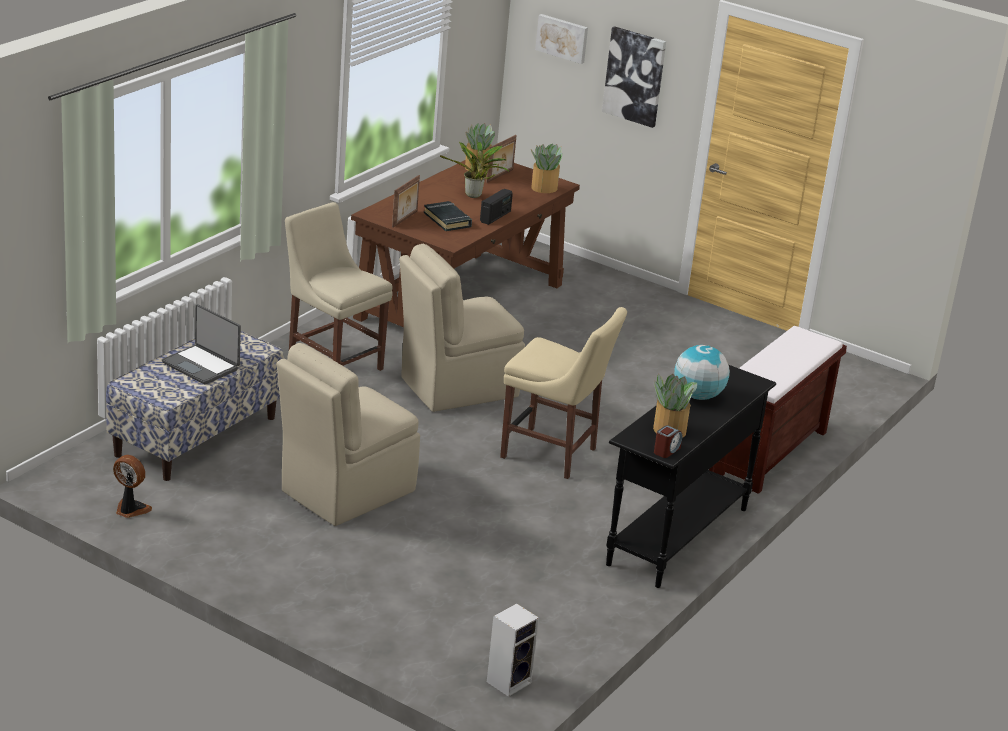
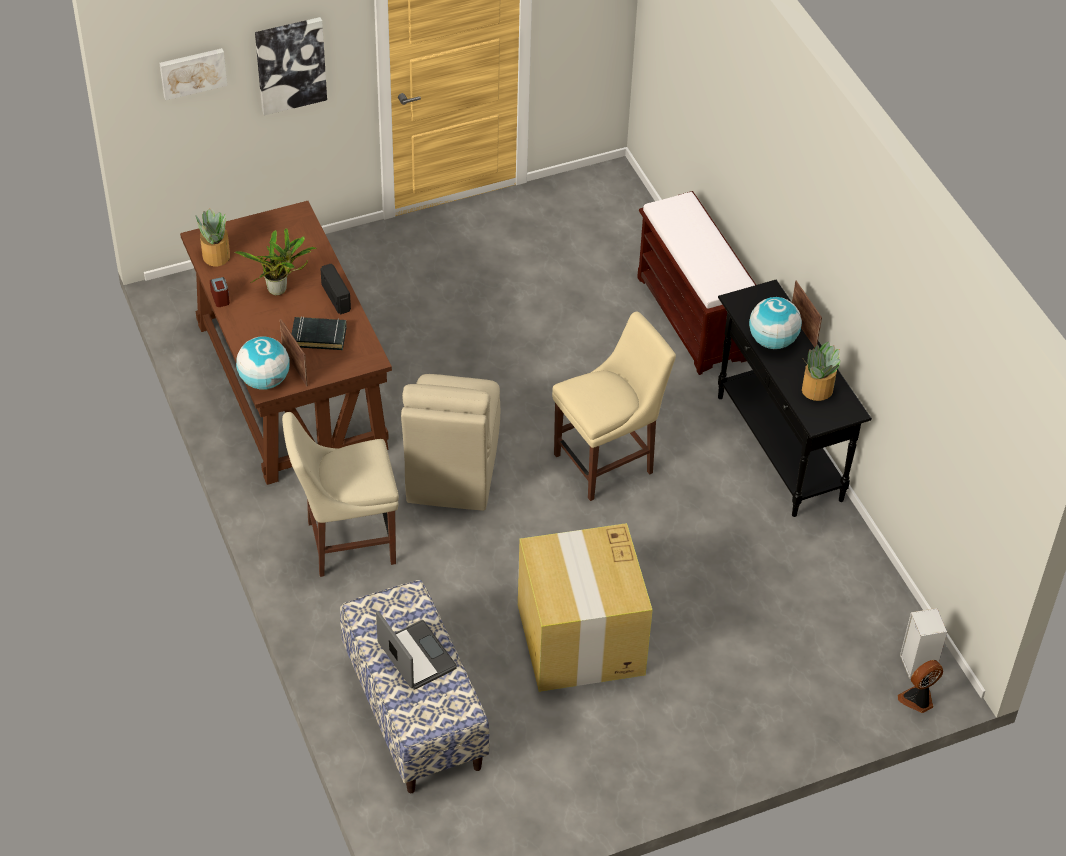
camera: 55 degrees left, 20 degrees up
(130, 509) = (515, 818): fan -> fan (918, 700)
(201, 365) = (415, 657): laptop -> laptop turned 105 degrees counterclockwise
(345, 492) = (581, 641): beige chair -> cardboard box
(378, 212) = (264, 381): none -> globe
(500, 176) = (248, 248): picture frame -> picture frame (804, 330)
(543, 188) = (298, 230): potted plant -> none
(666, 450) = (847, 409): alarm clock -> alarm clock (220, 297)

